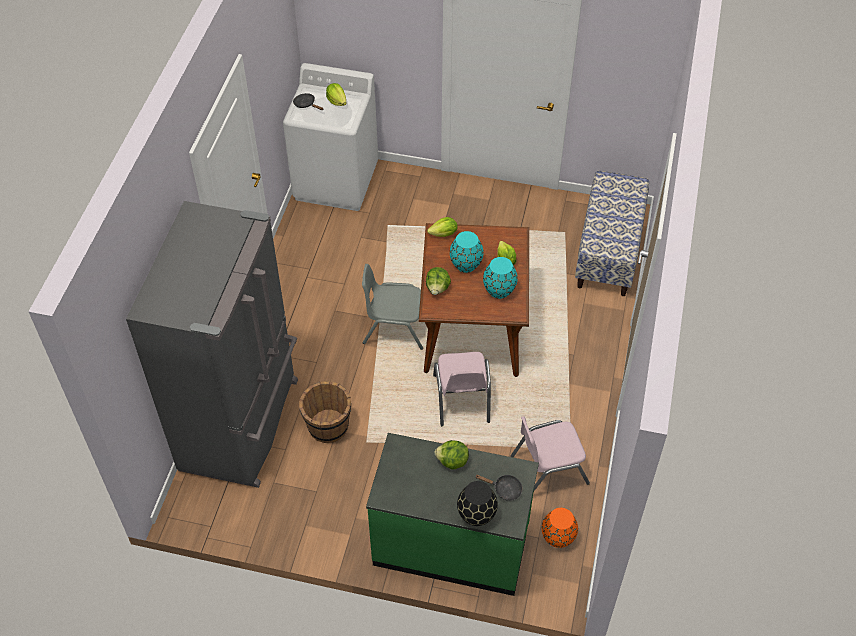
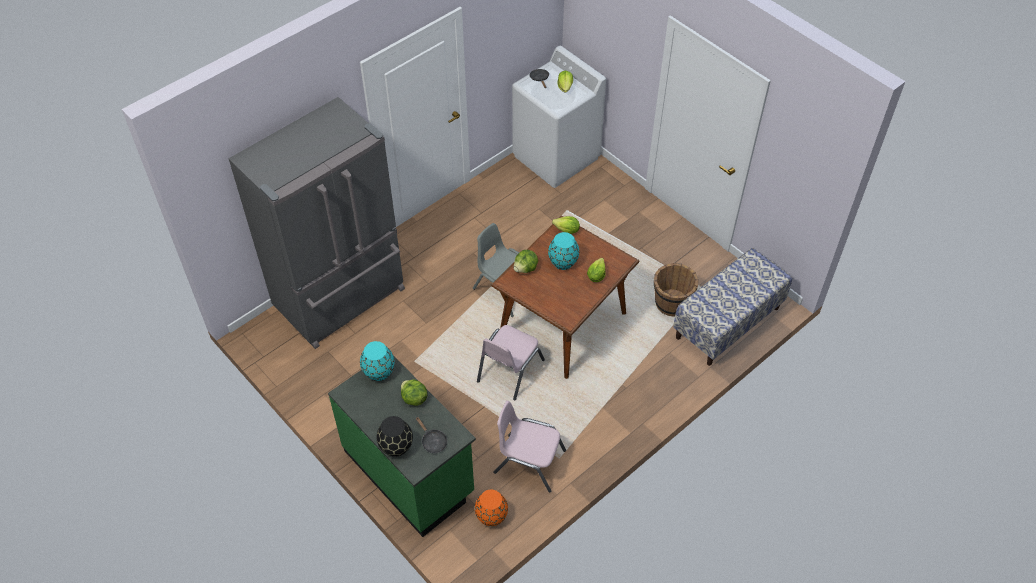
camera: 35 degrees right, 0 degrees up
(328, 427) = (397, 335): brown bucket -> brown bucket (671, 303)
(498, 290) = (570, 295): turquoise vase -> turquoise vase (378, 372)

